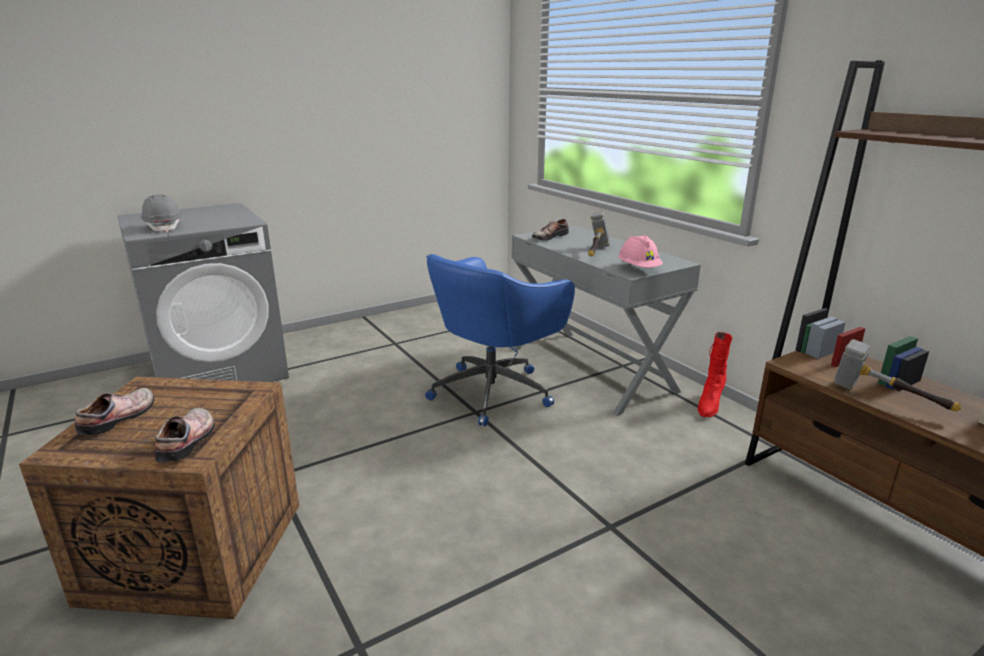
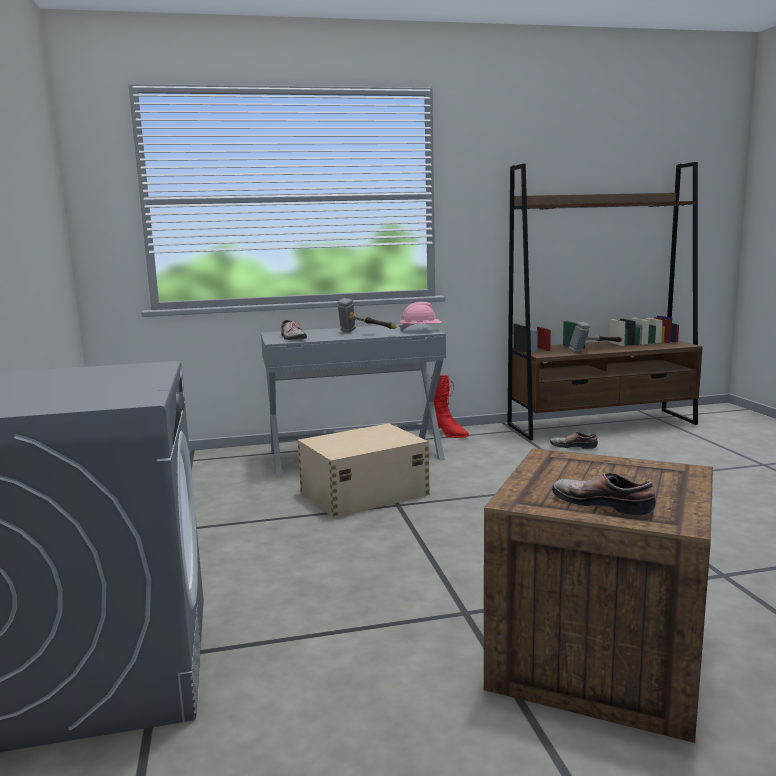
camera: 70 degrees left, 10 degrees down
(164, 227) = (97, 394): grey hard hat -> none
(189, 440) = (655, 473): shoe -> shoe (573, 446)
(494, 391) = (362, 493): blue office chair -> beige storage box

